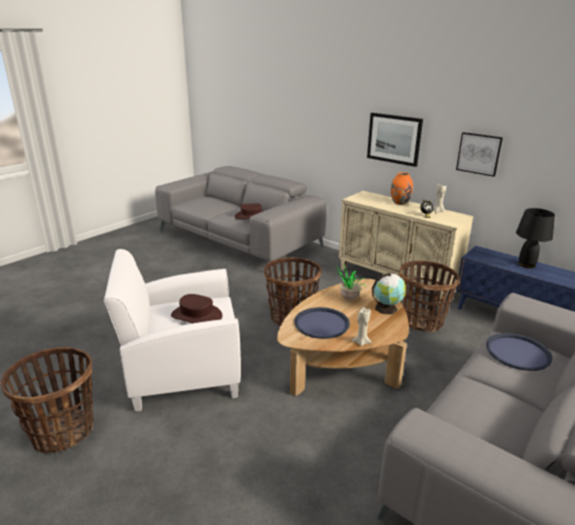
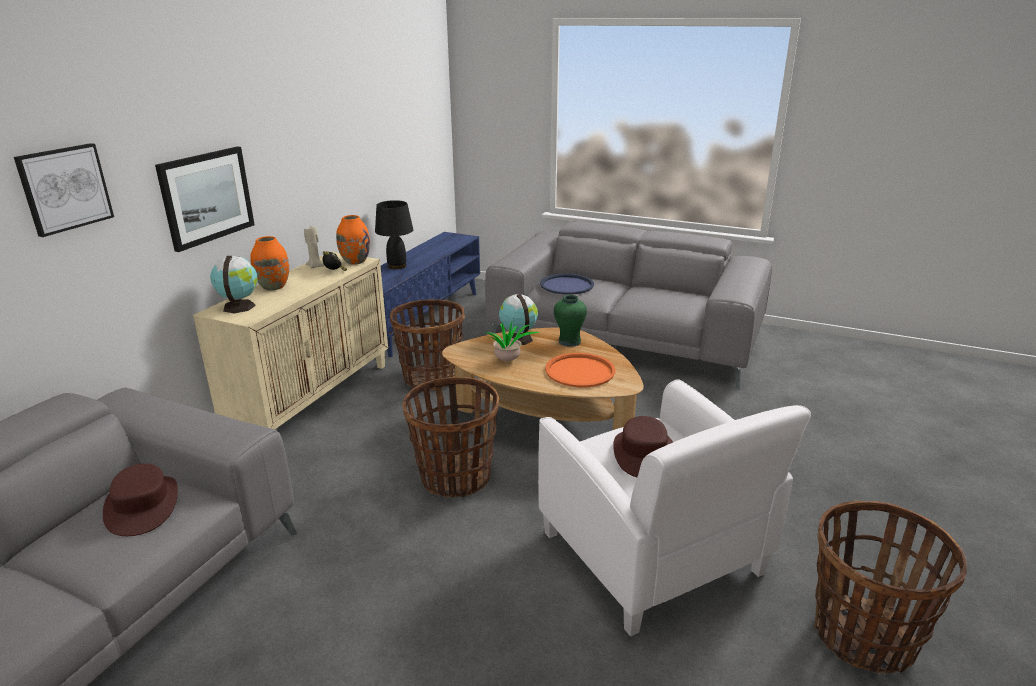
camera: 105 degrees left, 0 degrees up
(321, 323) = (580, 371): blue tray -> orange tray
(361, 342) = (601, 347): beige candle -> none
(371, 197) = (239, 306): none -> globe
(376, 329) = (569, 341): none -> green vase
(449, 221) = (355, 261): none -> orange vase
(479, 153) = (309, 169): picture -> picture (65, 188)

